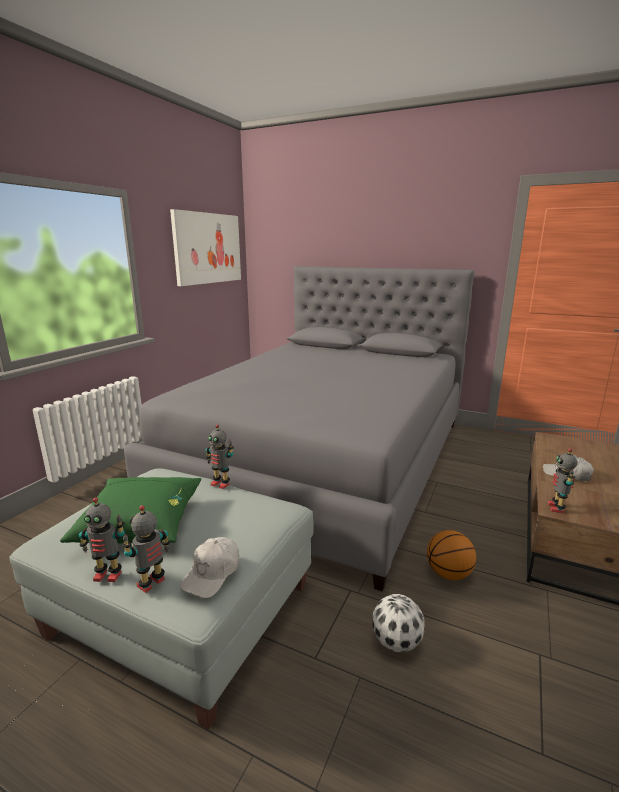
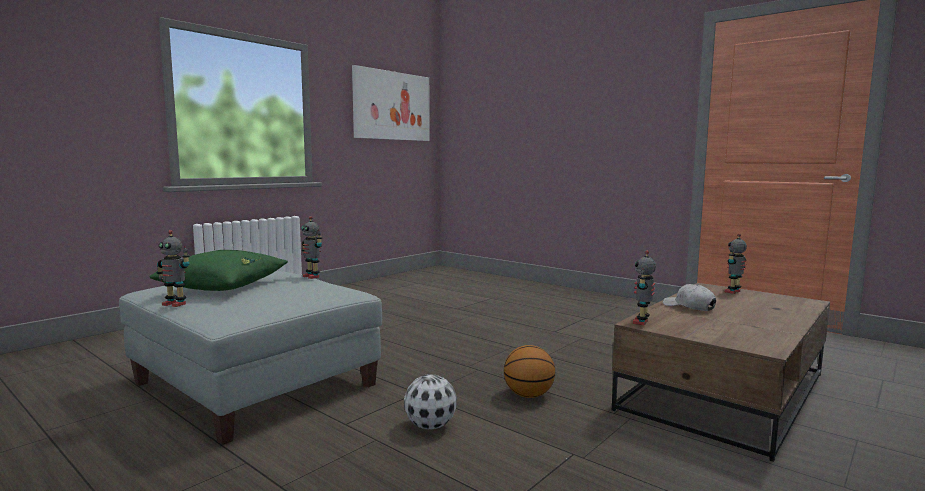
camera: 15 degrees right, 10 degrees down
(152, 584) = (201, 309): toy robot -> toy robot (733, 292)
(212, 574) = (250, 308): white cap -> none
(326, 460) = (473, 313): grey bed -> none

